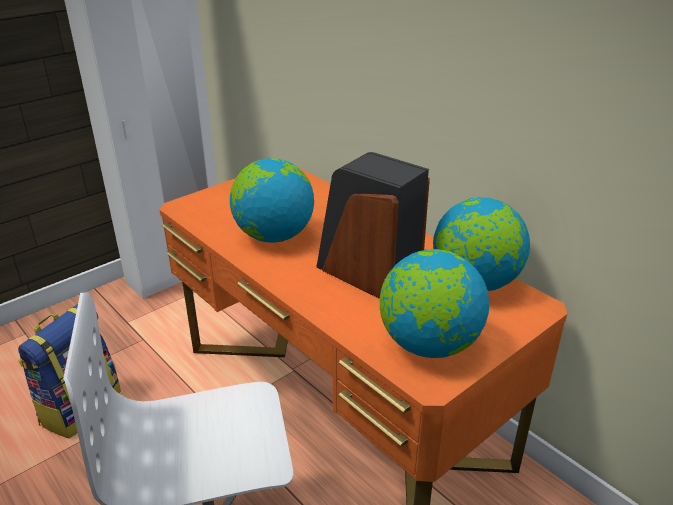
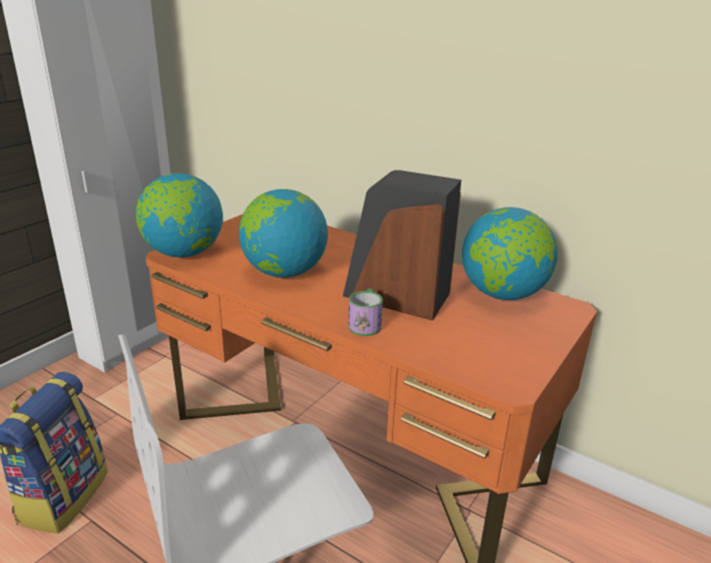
camera: 15 degrees left, 5 degrees down
(324, 299) = (366, 323): none -> mug
(428, 344) = (489, 352): globe -> globe (183, 253)

